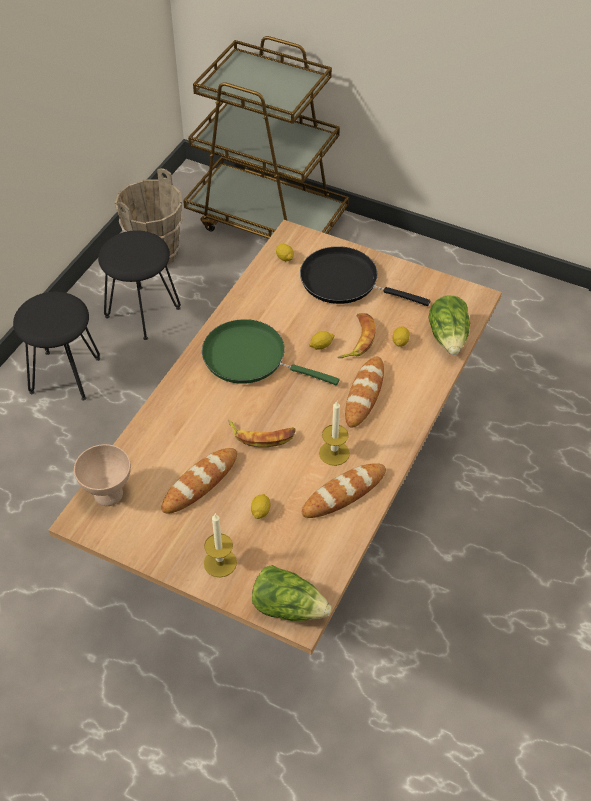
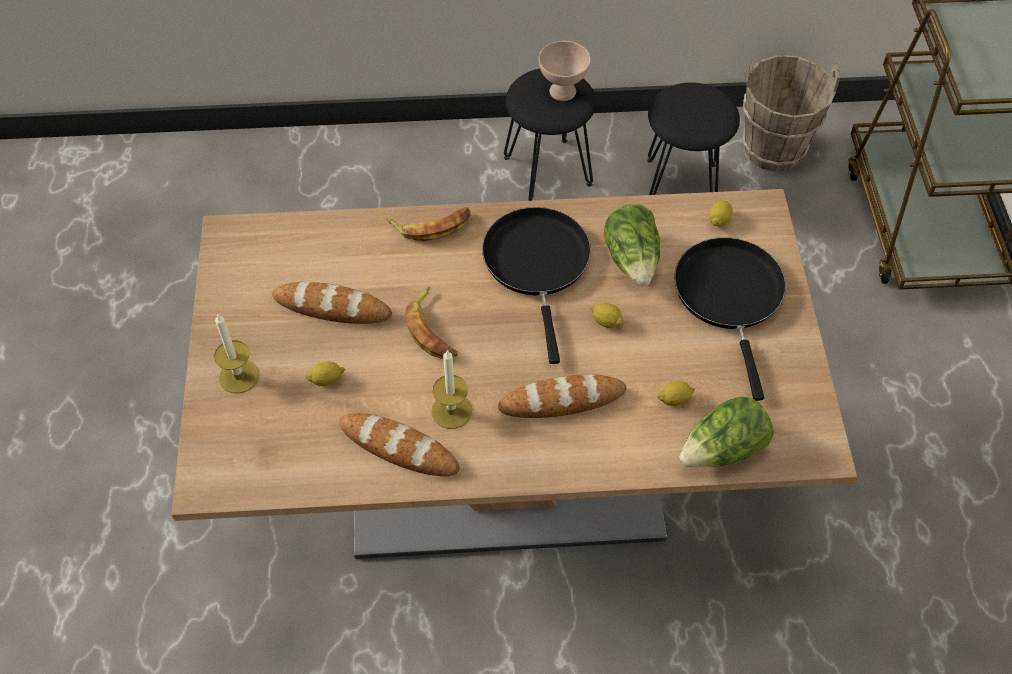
camera: 60 degrees right, 5 degrees up
(108, 495) = (270, 239): beige bowl -> beige bowl (561, 92)
(250, 358) = (537, 264): green frying pan -> black frying pan
(288, 606) = (215, 466): lettuce -> lettuce (633, 259)
(357, 339) = (644, 353): banana -> banana (432, 226)

